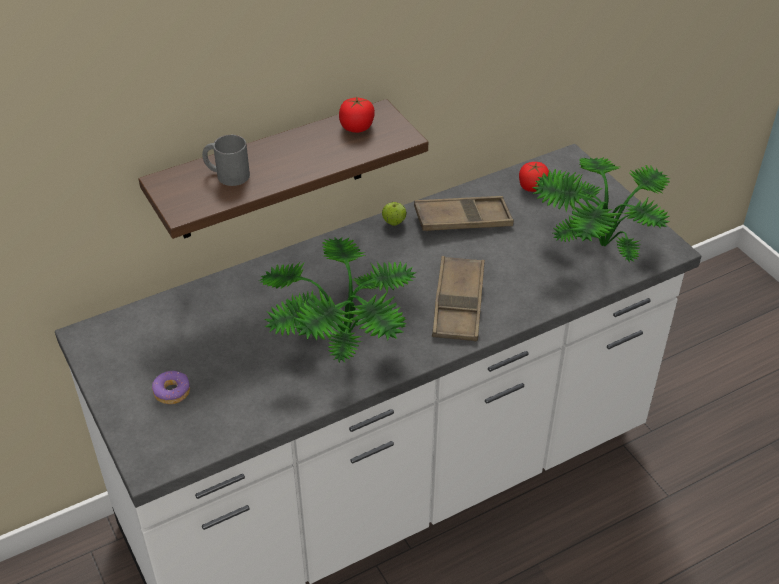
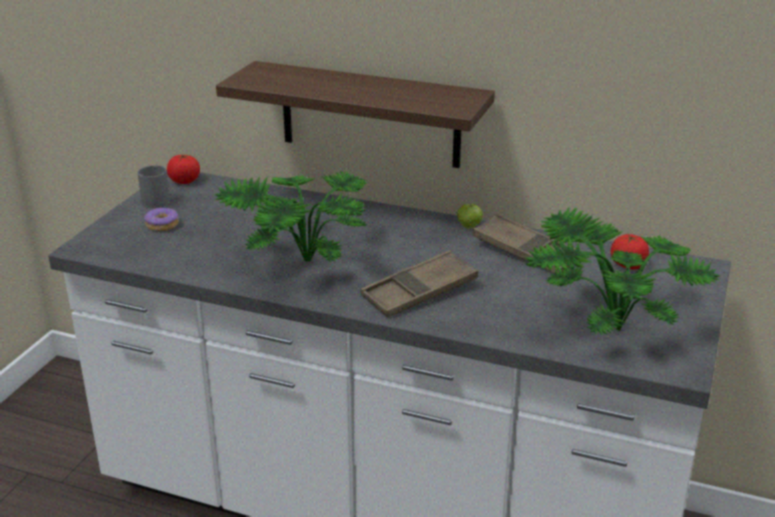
camera: 50 degrees right, 15 degrees down
(226, 174) = (302, 78): grey mug -> grey mug (154, 199)
(356, 127) = (436, 93): tomato -> tomato (184, 181)

